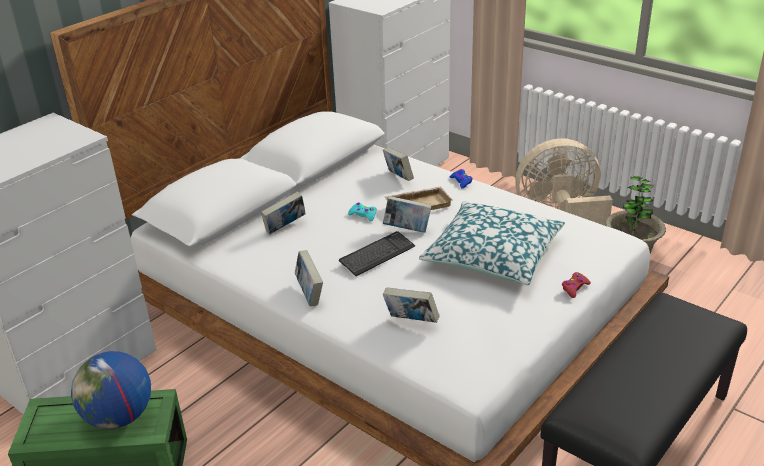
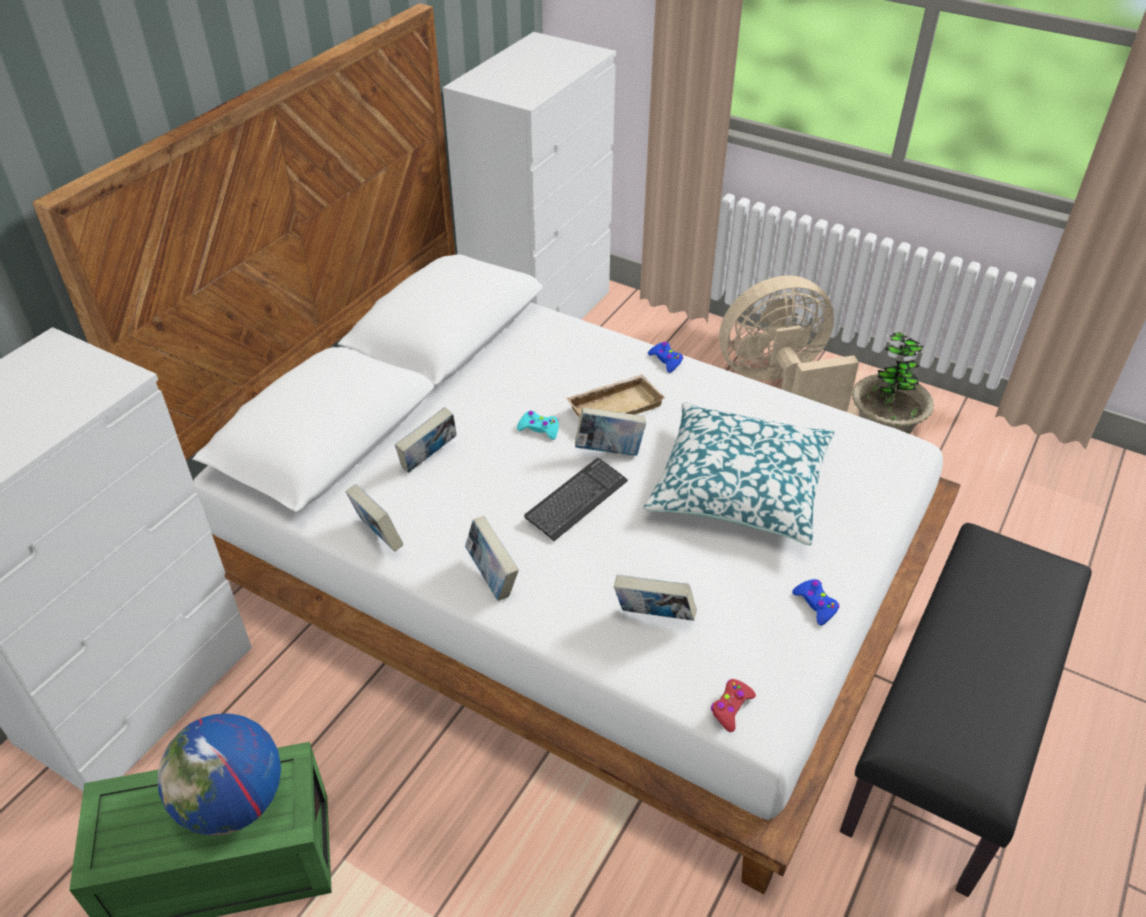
camera: 10 degrees left, 10 degrees up
(398, 177) = (575, 359): book -> book (378, 536)
(527, 323) = (815, 604): none -> blue game controller
(574, 288) = (865, 536): red game controller -> red game controller (731, 708)

